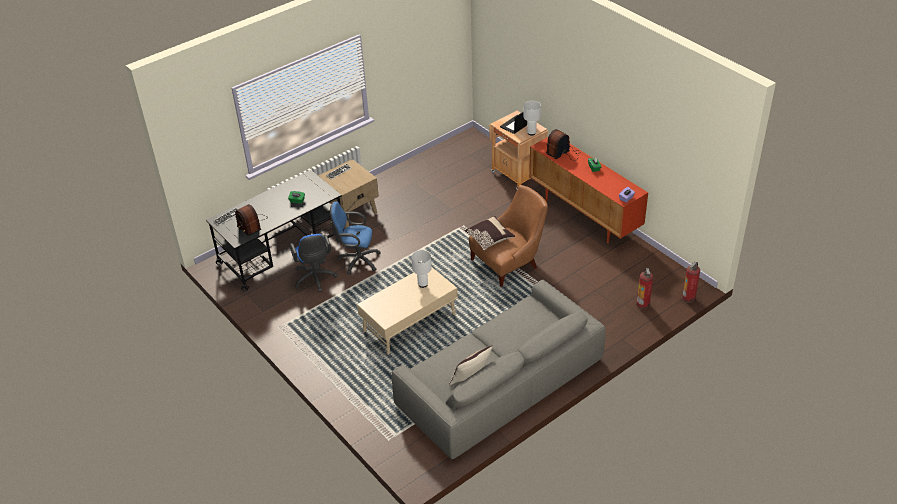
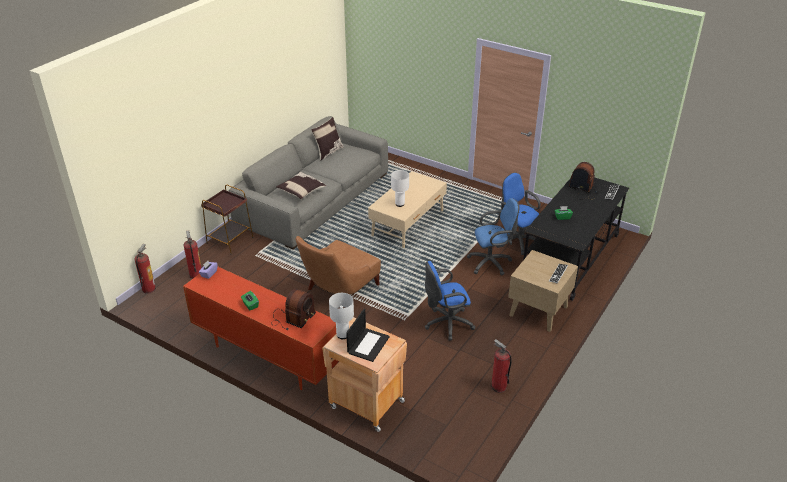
camera: 160 degrees right, 5 degrees down
(421, 169) = (498, 387): none -> fire extinguisher
(431, 216) = (446, 324): none -> blue office chair
(489, 238) = (357, 256): pillow -> pillow (301, 191)
(606, 340) = (230, 240): none -> brown side table

